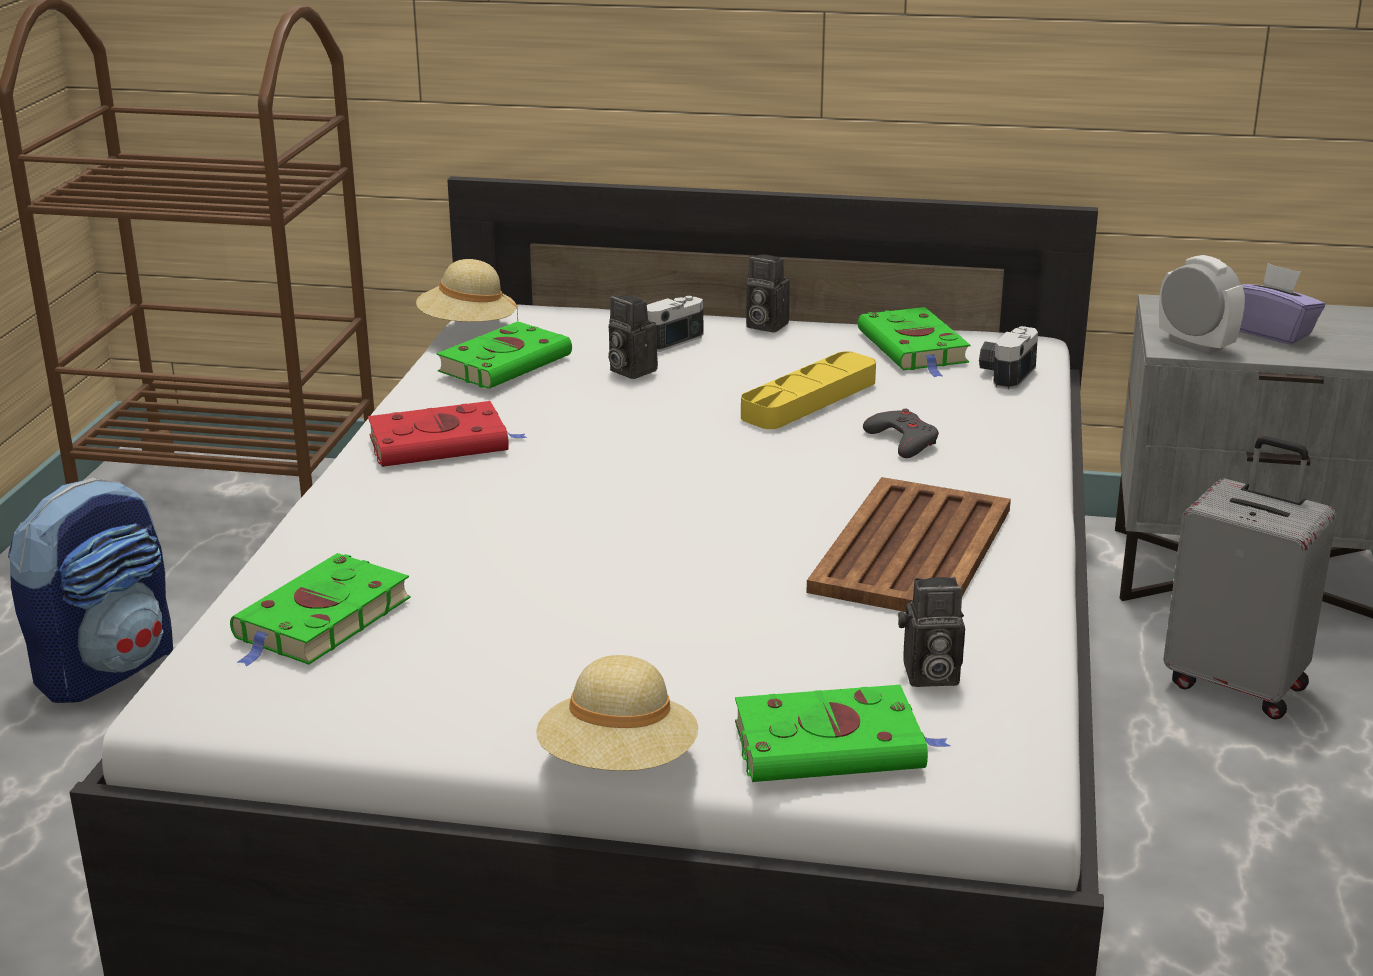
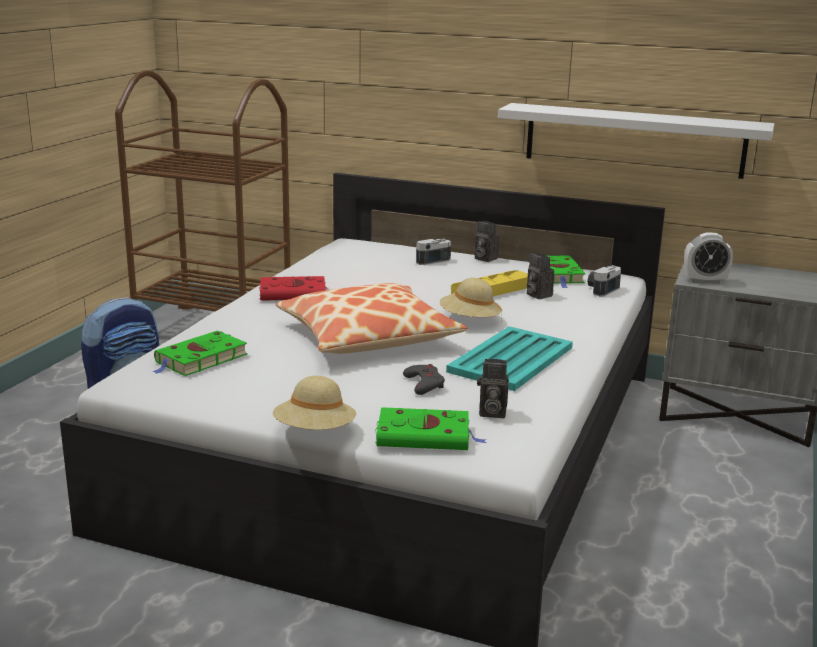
camera: 10 degrees right, 5 degrees down
(467, 328) = (331, 247): beige hat -> beige hat (469, 321)
(507, 363) = (343, 263): green book -> none
(626, 529) = (368, 337): none -> pillow
(629, 370) = (403, 271): camera -> camera (537, 295)
(902, 441) = (531, 313): grey game controller -> grey game controller (424, 384)
(914, 549) = (512, 359): brown tray -> turquoise tray
(1034, 84) = (634, 140): none -> white shelf
(1195, 345) = (705, 281): alarm clock -> alarm clock turned 120 degrees clockwise
(1237, 684) = (709, 466): grey suitcase -> none
(1270, 332) = (750, 279): purple tissue box -> none

